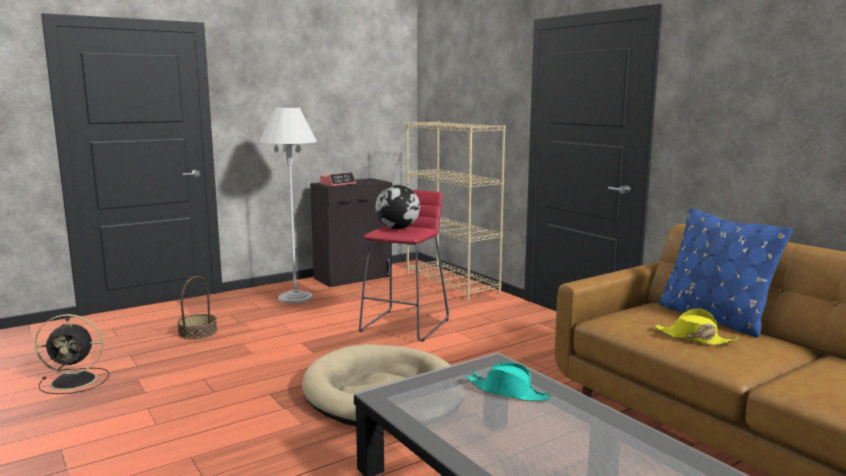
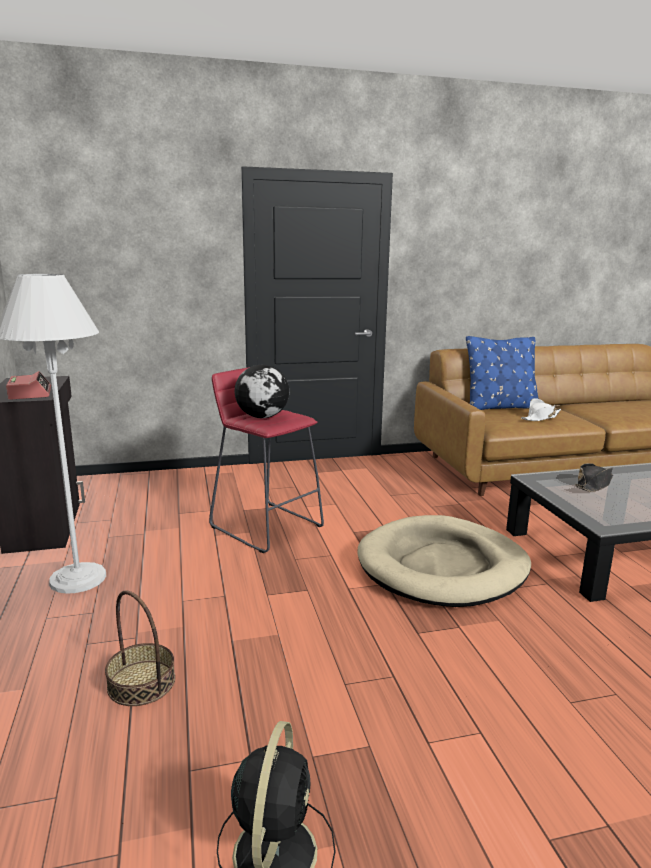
camera: 70 degrees left, 5 degrees up
(452, 283) = (158, 480): beige bookcase -> none
(508, 392) = (593, 485): turquoise hat -> black hat
(694, 338) = (540, 418): yellow hat -> white hat

